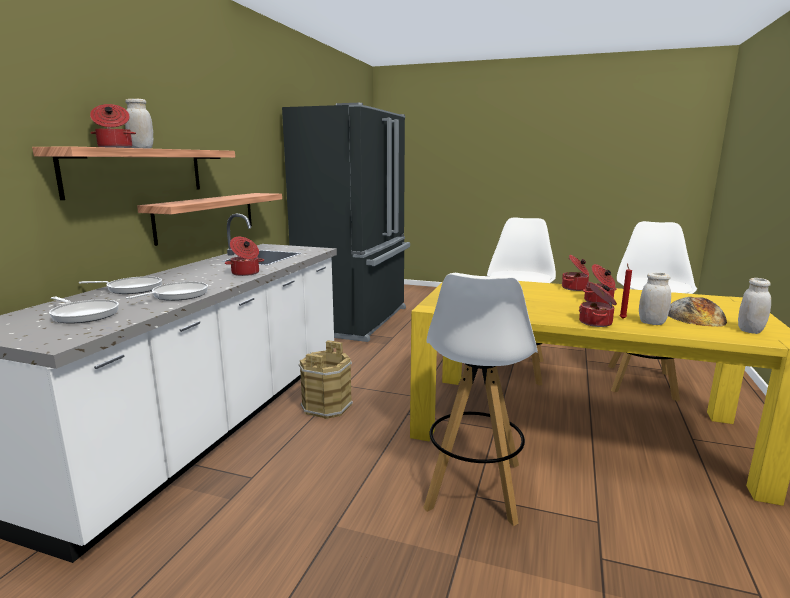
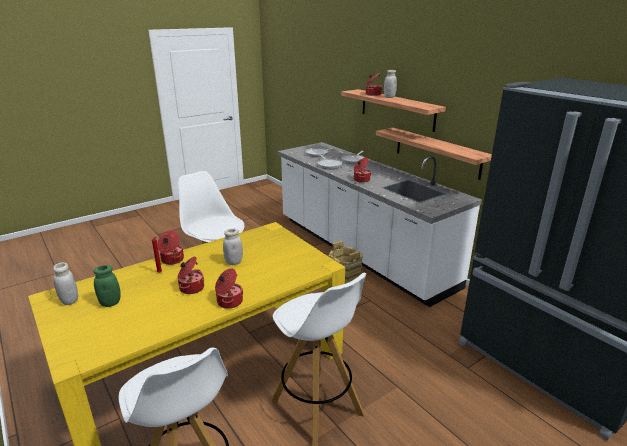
camera: 125 degrees right, 10 degrees up
(651, 323) = (138, 277): white jar -> white jar (234, 262)
(695, 316) = (110, 303): bread -> green jar

